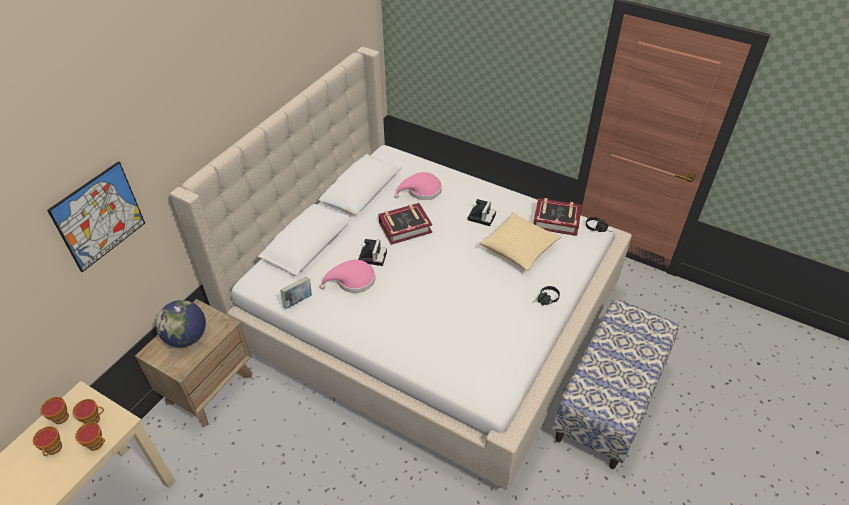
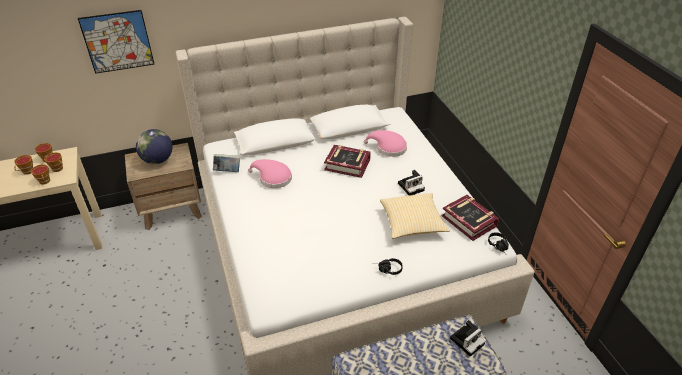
camera: 40 degrees right, 5 degrees down
(372, 256) = (303, 170): camera -> camera (467, 340)

